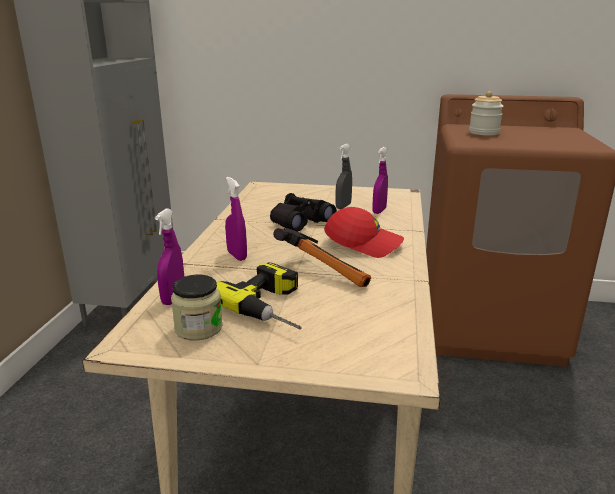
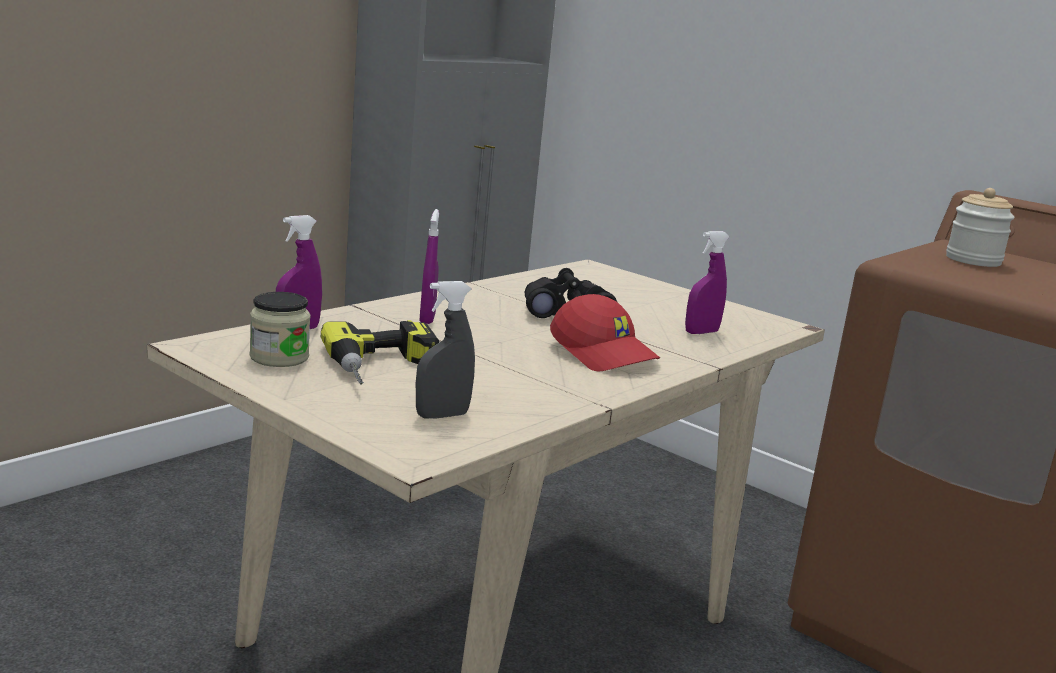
camera: 30 degrees right, 5 degrees down
(327, 271) = (502, 361): hammer -> none
(343, 206) = (659, 314): grey spray bottle -> grey spray bottle (442, 415)

